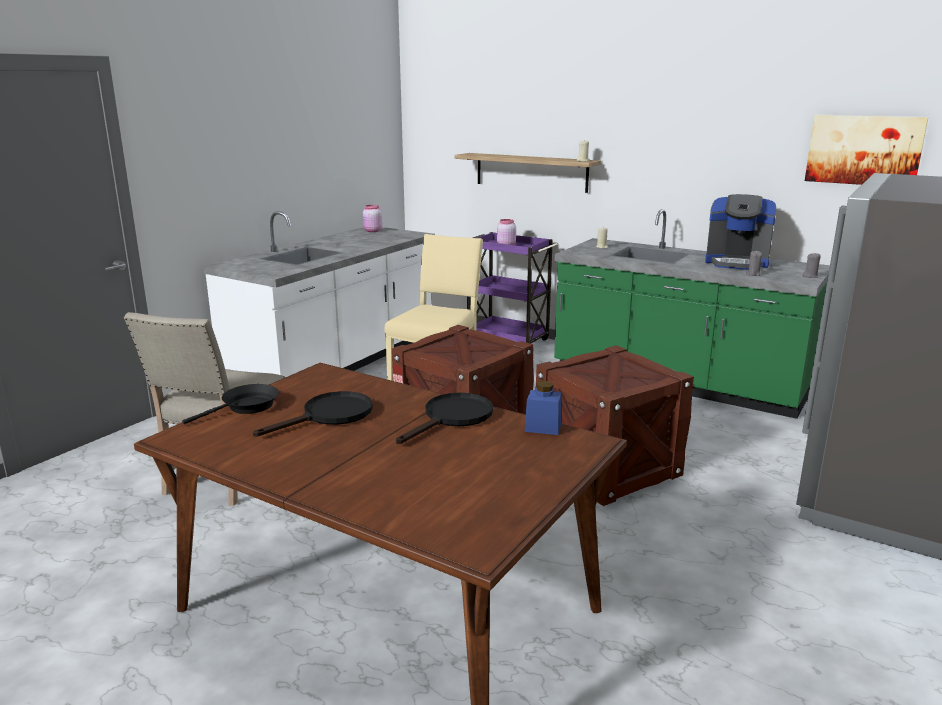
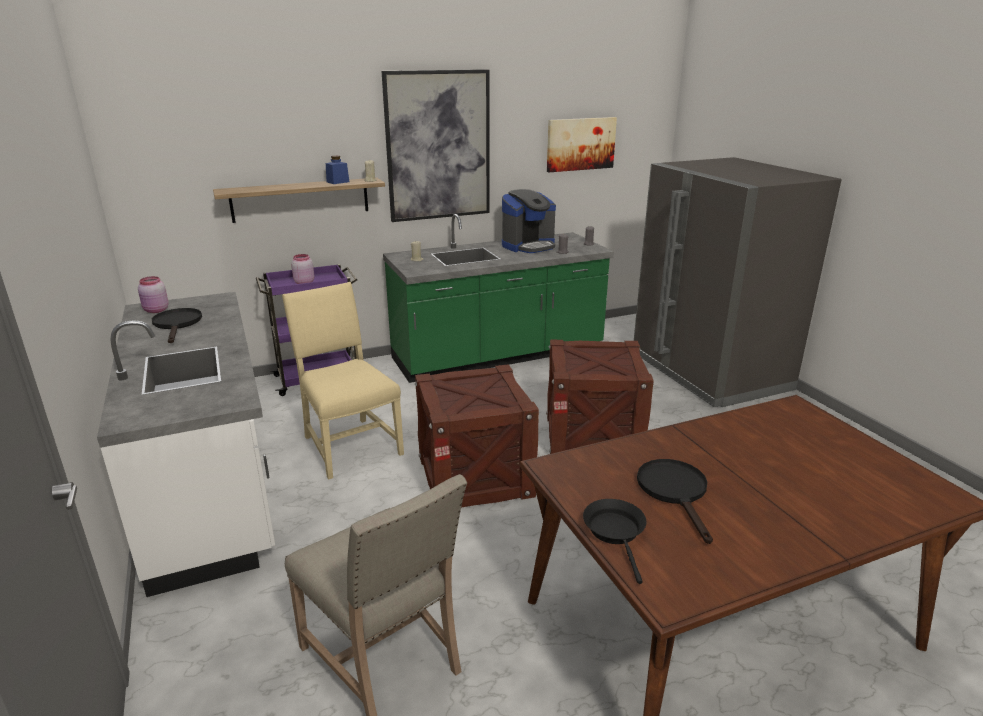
camera: 55 degrees left, 5 degrees up
(452, 418) = (720, 439): black frying pan -> black frying pan (177, 324)
(543, 427) = (761, 412): blue jar -> blue jar (338, 182)
(667, 135) = (438, 146): none -> picture

